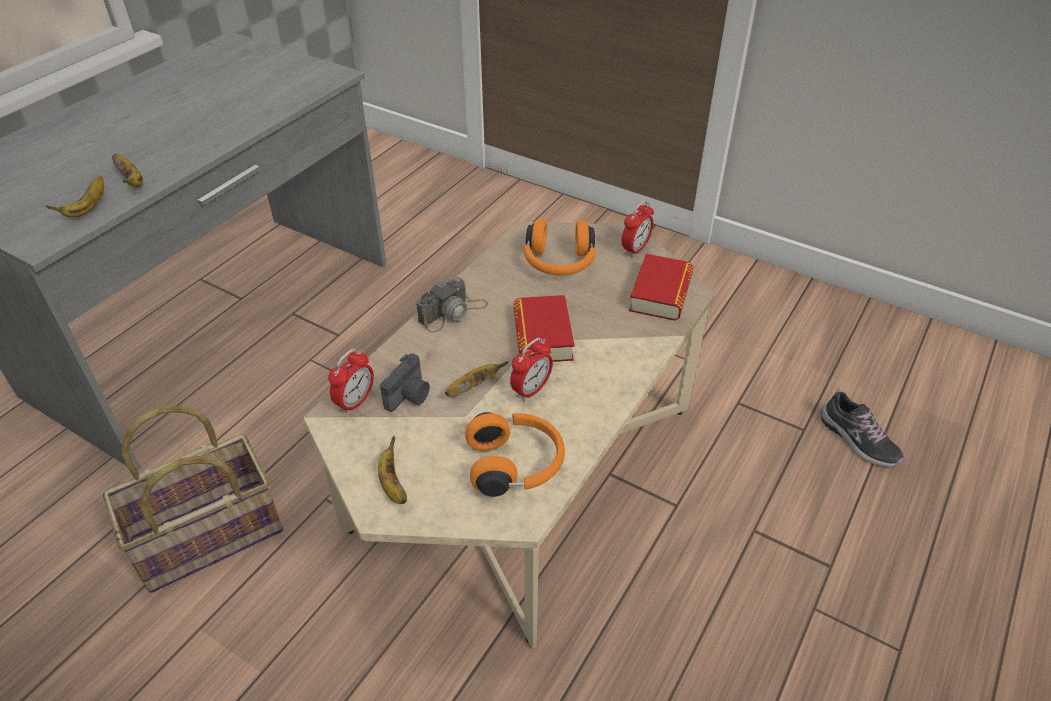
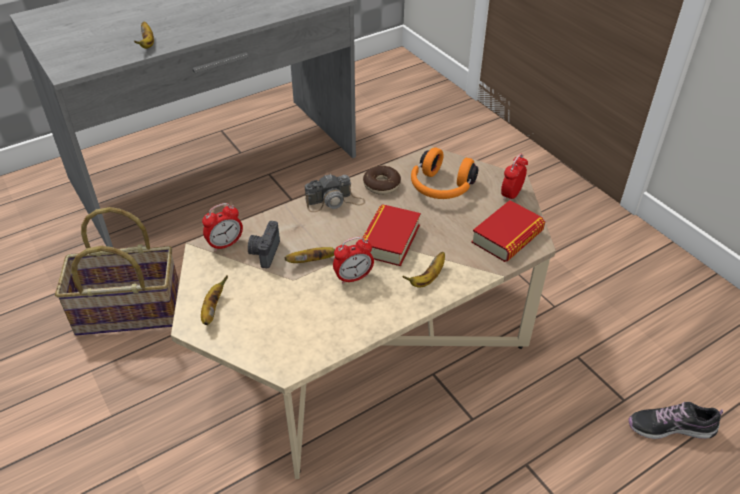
camera: 25 degrees right, 0 degrees up
(88, 208) = (109, 55): banana -> banana (427, 278)
(409, 396) = (264, 252): camera -> camera turned 135 degrees clockwise
(493, 278) = (381, 185): none -> donut
(516, 465) = (305, 328): orange headphones -> none
(635, 249) = (511, 195): alarm clock -> alarm clock turned 150 degrees clockwise
(858, 440) = (670, 427): shoe -> shoe turned 105 degrees clockwise

